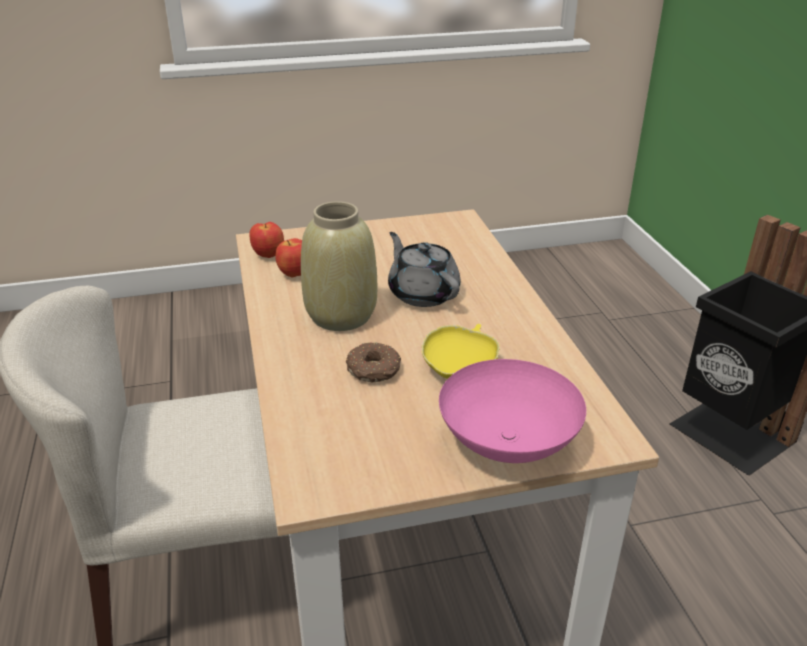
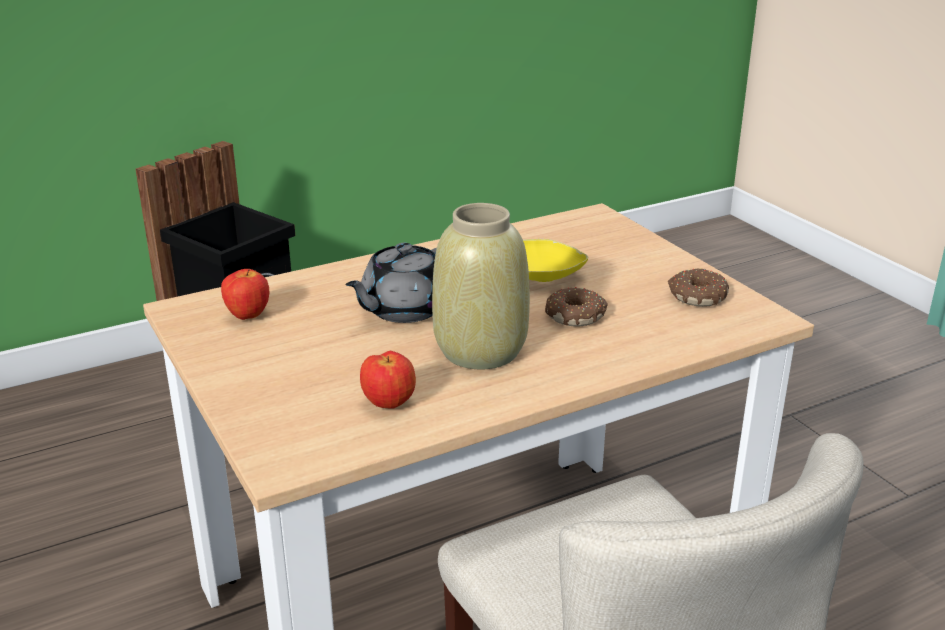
camera: 105 degrees left, 5 degrees down
(269, 256) = (335, 440): apple -> apple (248, 316)
(377, 455) = (696, 296): none -> donut
(509, 444) = (633, 248): pink bowl -> none

